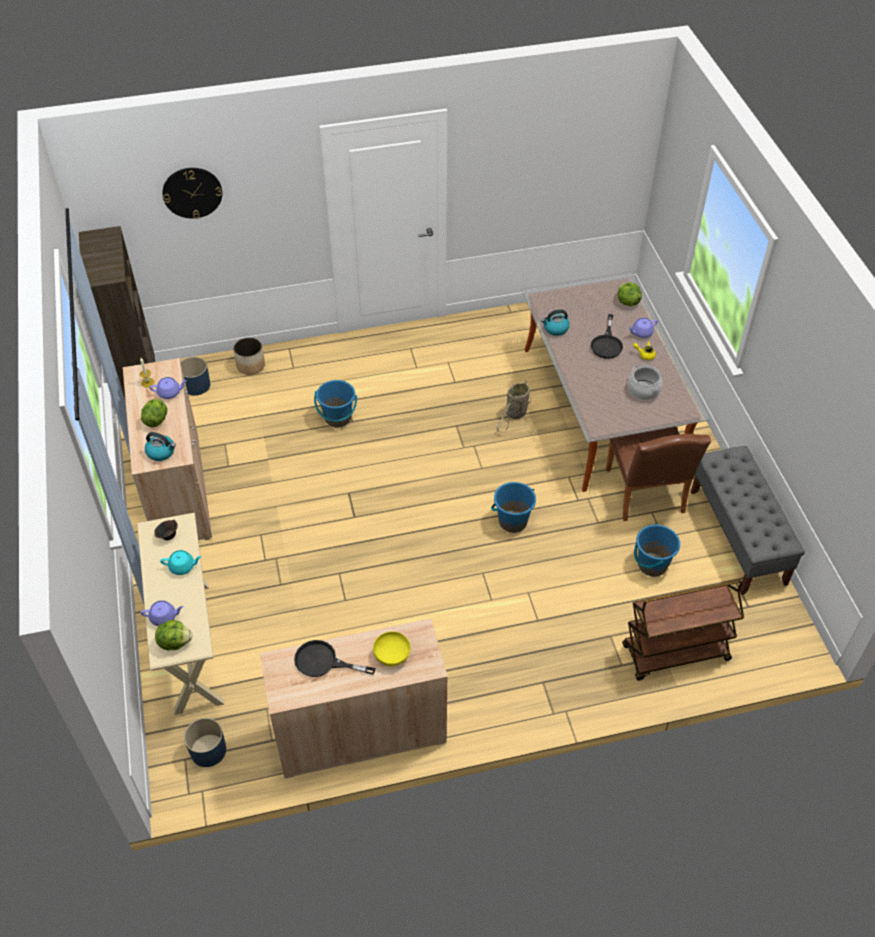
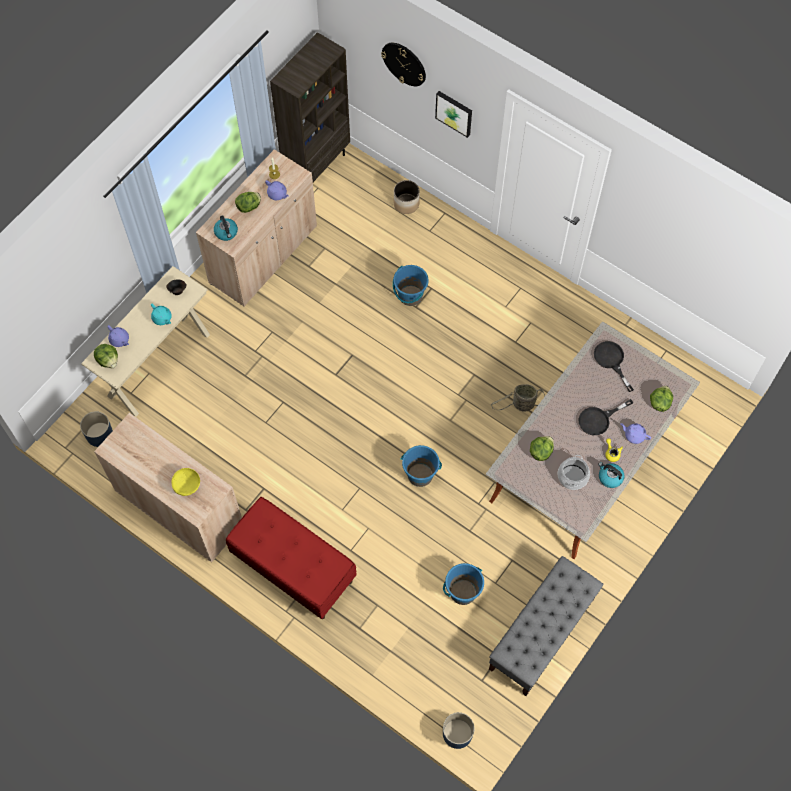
camera: 50 degrees right, 15 degrees up
(196, 385) = (357, 188): blue planter -> blue planter (457, 733)
(266, 209) = (454, 113): none -> picture
(323, 662) = (151, 452): black frying pan -> black frying pan (611, 361)
(514, 677) = (293, 568): none -> red bench
(555, 329) = (580, 374): kettle -> kettle (610, 477)
(601, 395) = (540, 452): none -> lettuce
(646, 495) = (525, 546): brown chair -> none
(675, 654) = (397, 656): brown cart -> none

